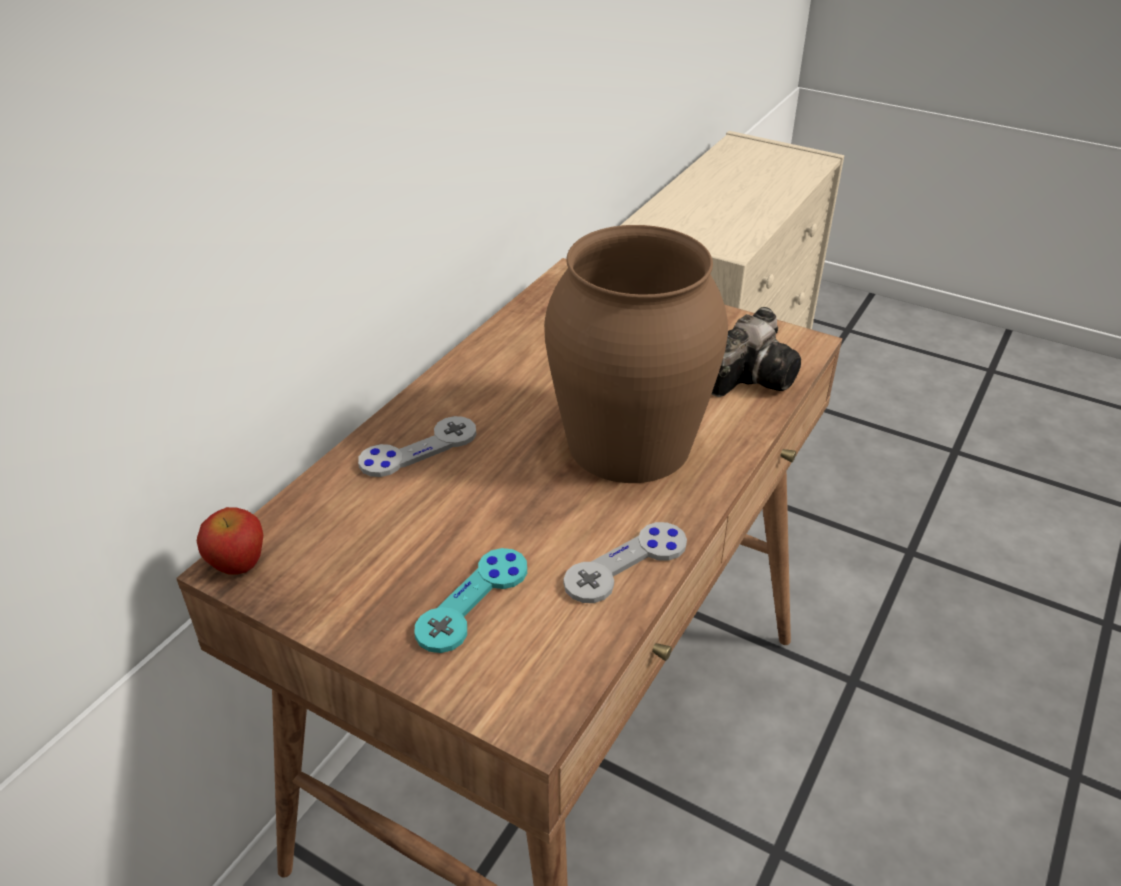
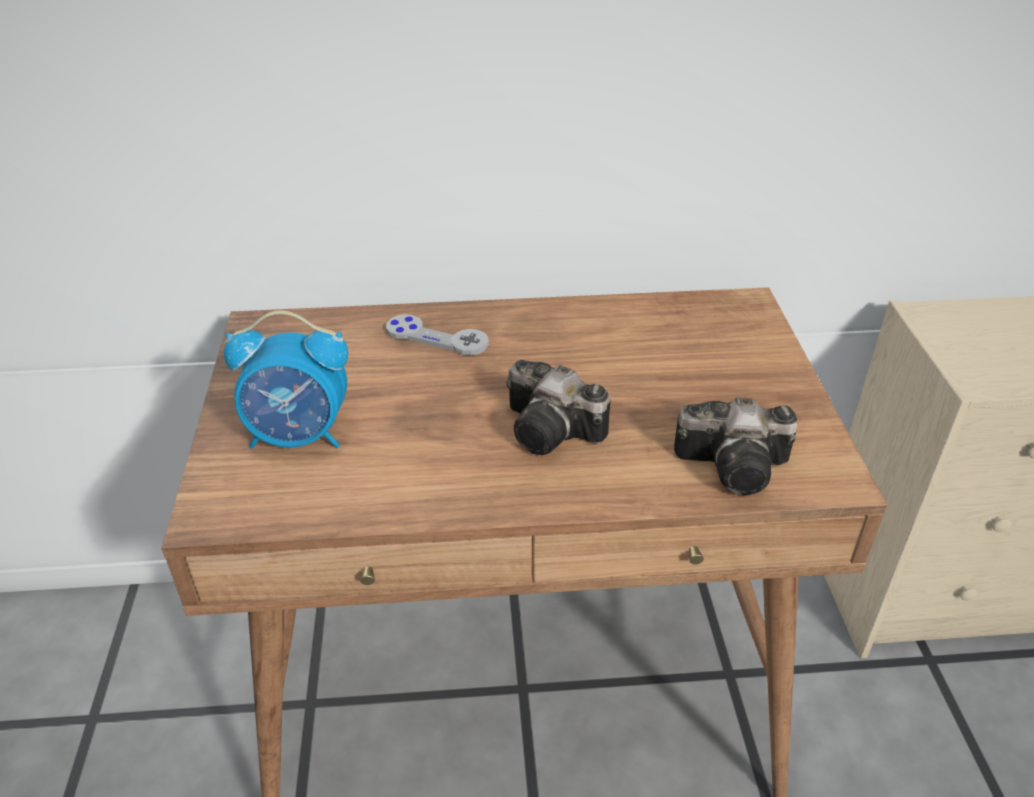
camera: 55 degrees right, 0 degrees up
(237, 562) = (259, 325): apple -> none
(473, 601) = (300, 436): turquoise game controller -> alarm clock
(626, 564) = (401, 494): grey game controller -> none
(628, 441) = (555, 432): brown vase -> camera

